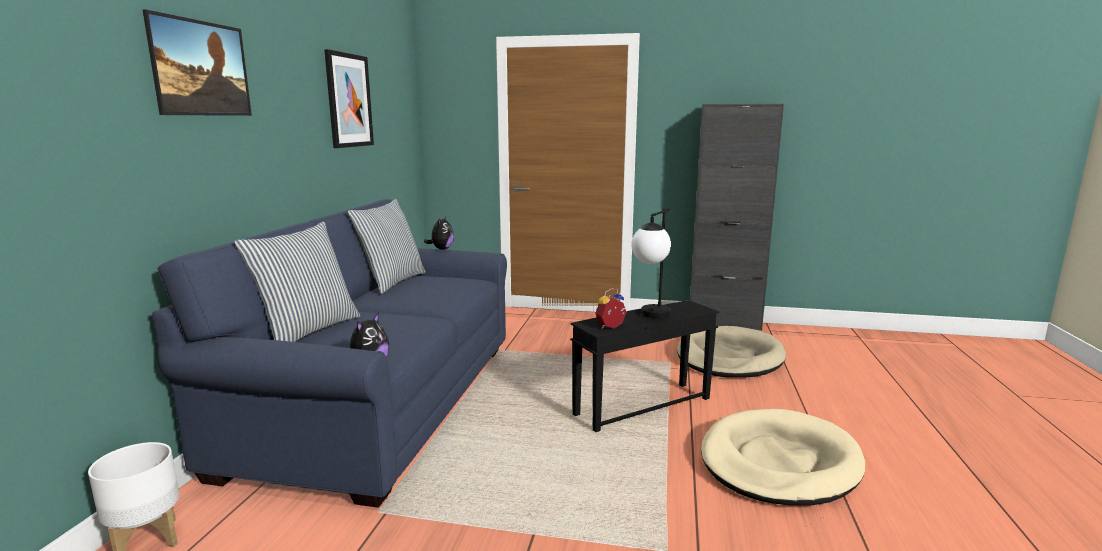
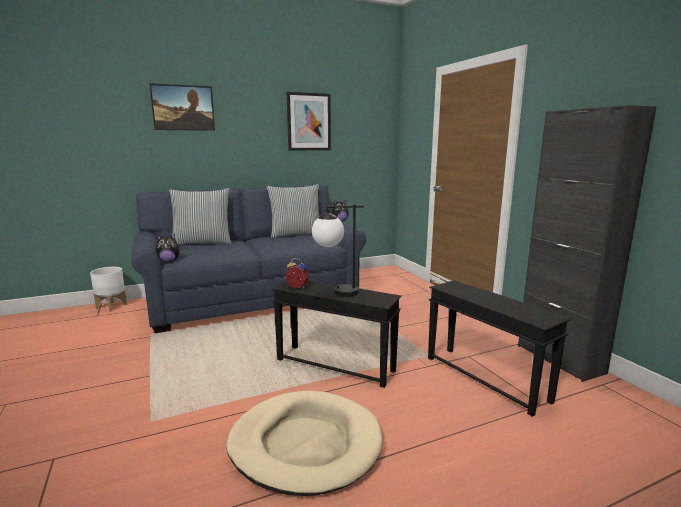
camera: 55 degrees right, 0 degrees up
(729, 357) = (485, 378): beige dog bed -> black side table

